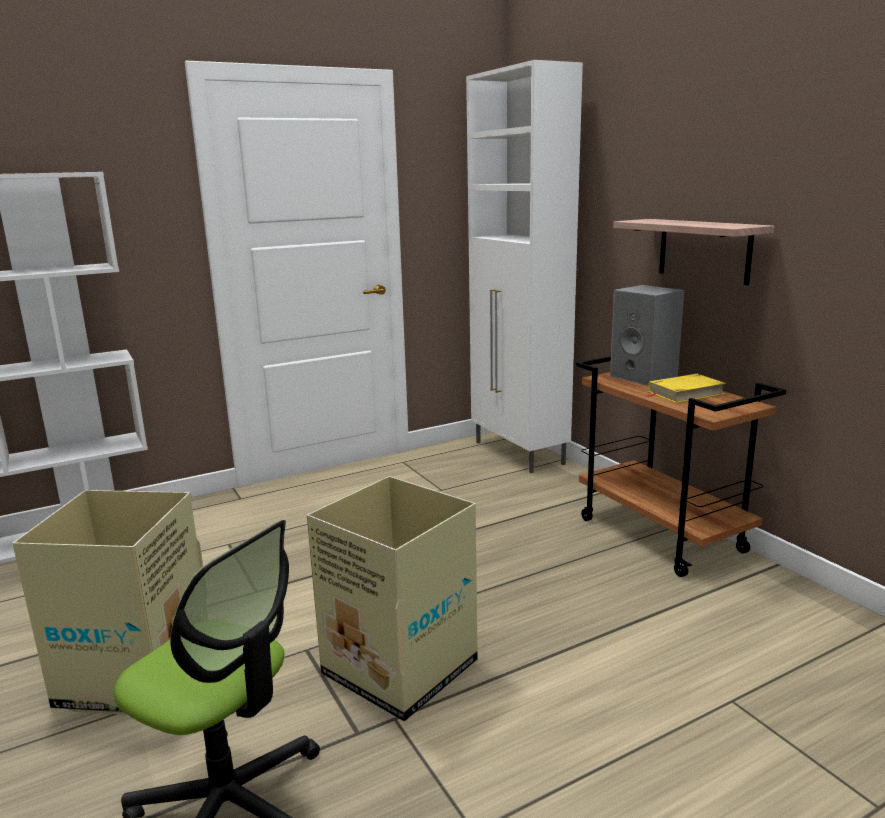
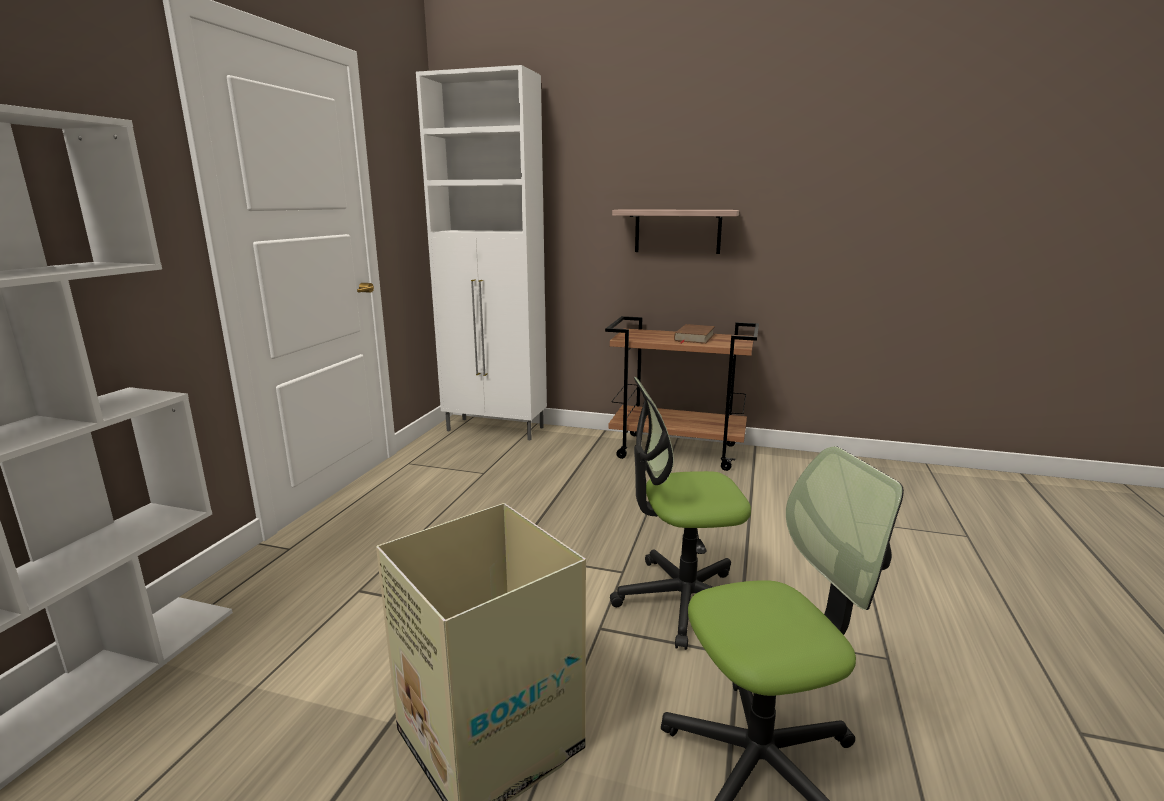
camera: 45 degrees left, 0 degrees up
(398, 667) = (682, 600): cardboard box -> office chair
(645, 377) = (647, 333): grey speaker -> none
(685, 393) = (694, 337): yellow book -> brown book

